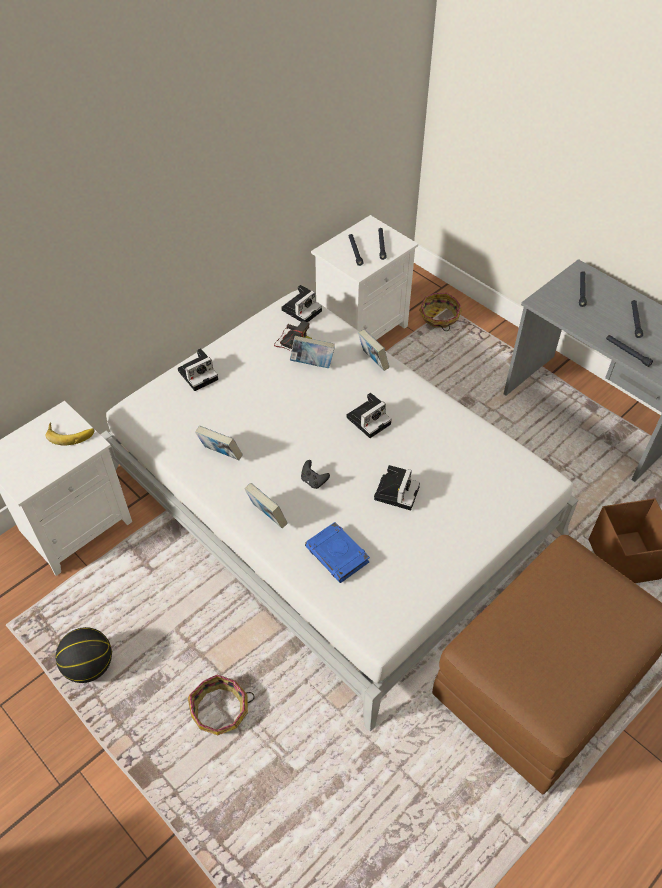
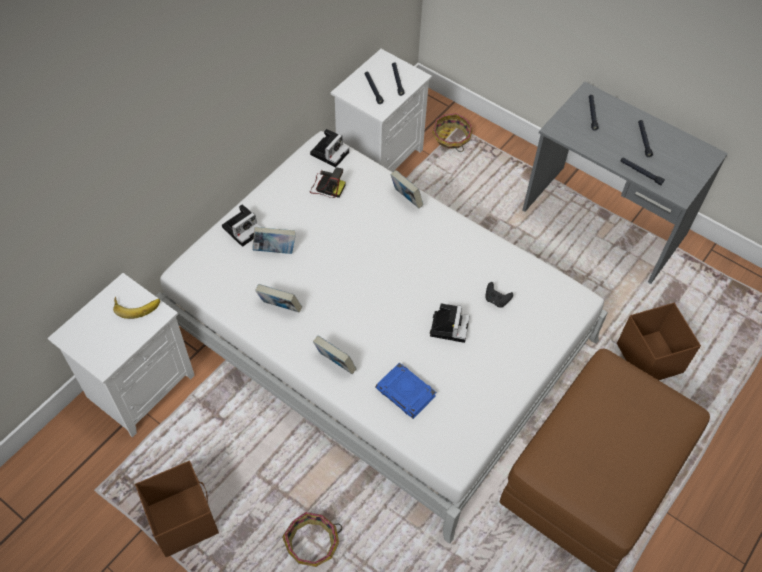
camera: 10 degrees left, 5 degrees up
(89, 666) = (183, 518): basketball -> brown storage box
(312, 364) = (350, 207): book -> book (275, 250)
(313, 481) = (372, 324): black game controller -> black game controller (496, 300)
(369, 419) = (412, 258): camera -> none

